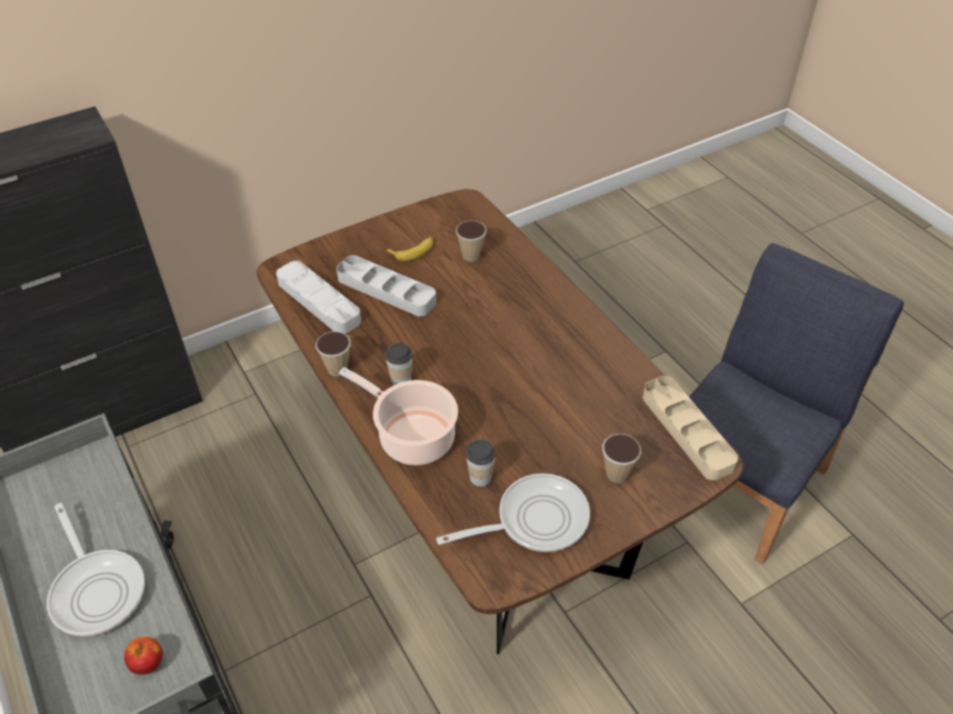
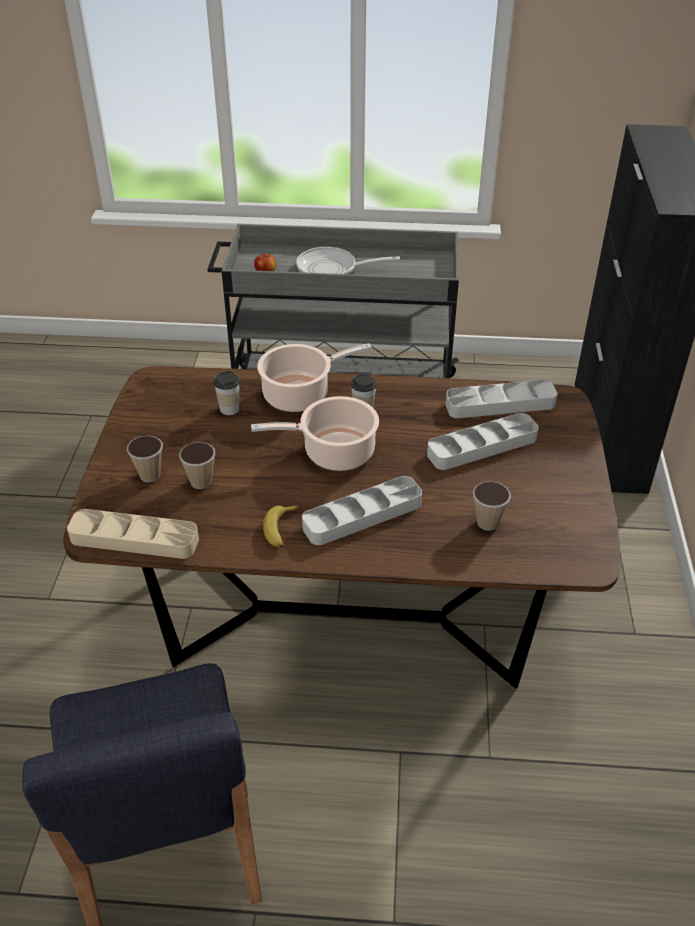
camera: 125 degrees right, 5 degrees down
(337, 369) = (407, 386): cup -> cup (201, 482)
(413, 251) = (527, 486): banana -> banana (281, 530)
(472, 370) = (334, 452): none -> cooking pot
(527, 318) = (362, 515): none -> grey tray
(534, 520) = (167, 416): frying pan -> none

